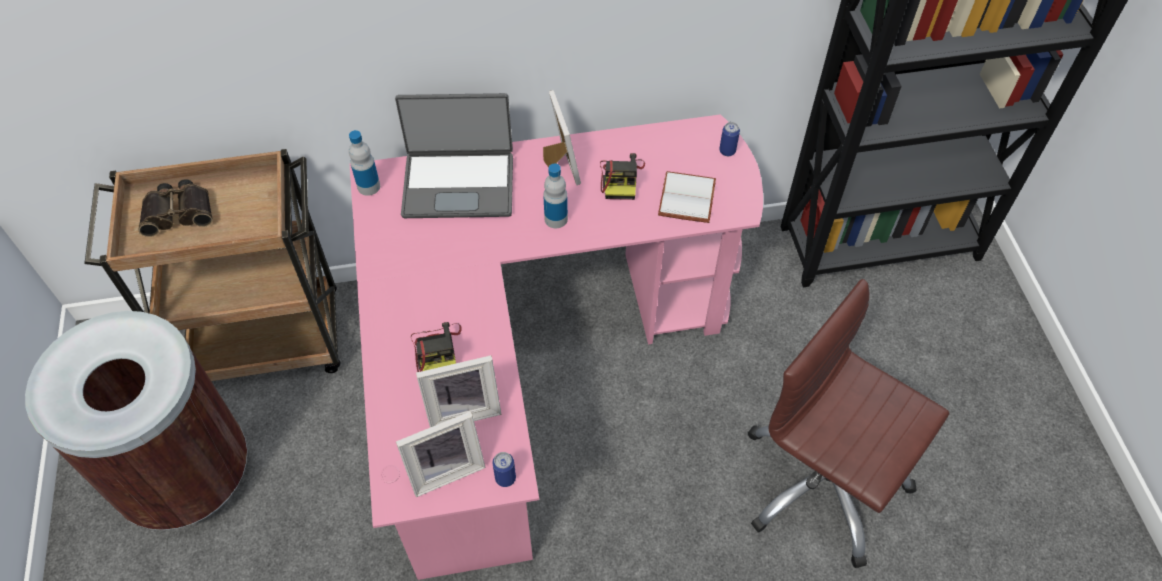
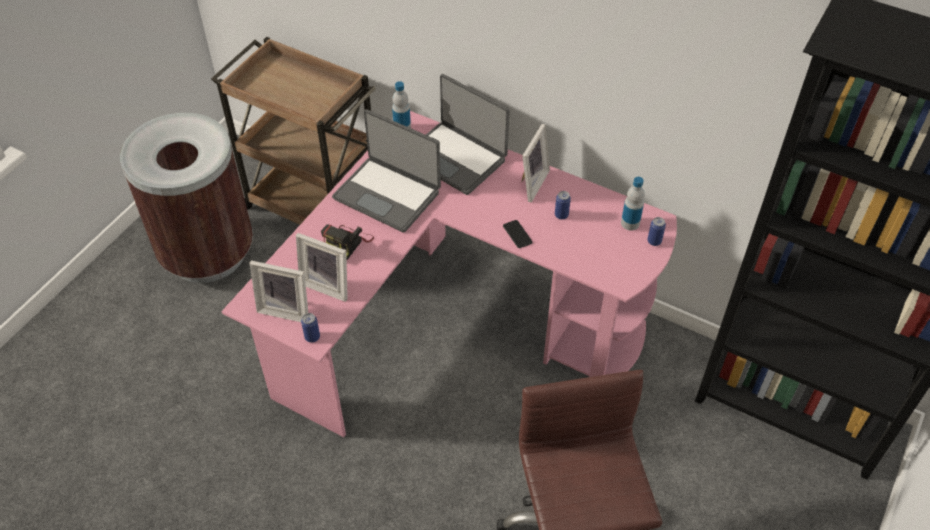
camera: 40 degrees right, 5 degrees down
(178, 211) = (283, 80): binoculars -> none
(427, 268) = (388, 194): none -> laptop
(556, 219) = (493, 214): bottle -> bottle (630, 223)
(600, 225) = (517, 234): none -> phone
(621, 179) = (561, 215): camera -> can
(688, 199) = (593, 254): white book -> none

